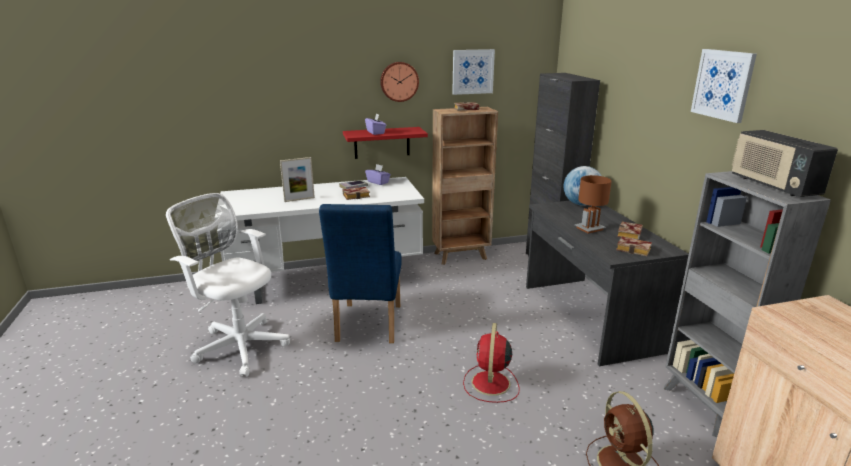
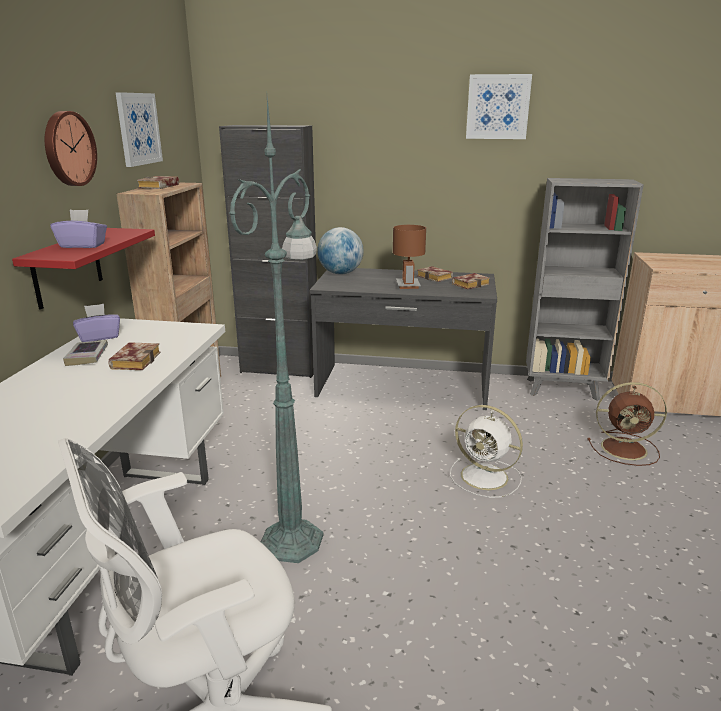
camera: 65 degrees left, 0 degrees up
(299, 199) = (65, 409): picture frame -> none
(367, 326) = (294, 539): blue chair -> green floor lamp
(490, 384) = (486, 477): red fan -> white fan
(772, 186) = (597, 180): radio -> none

